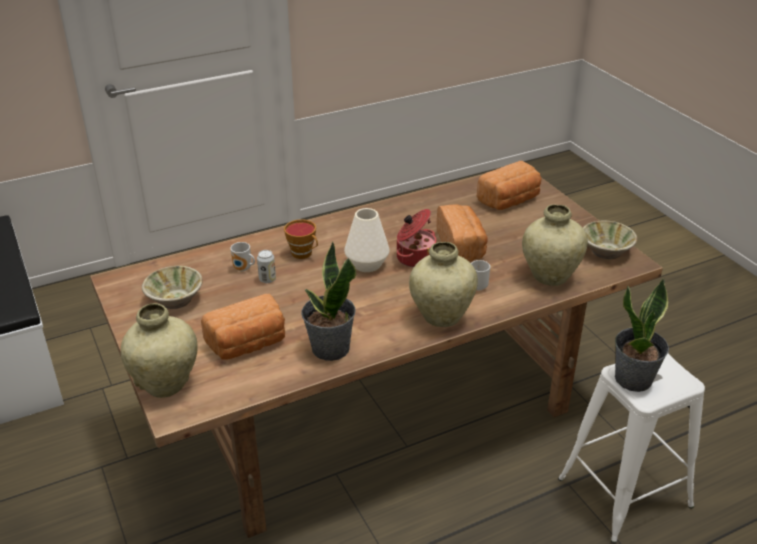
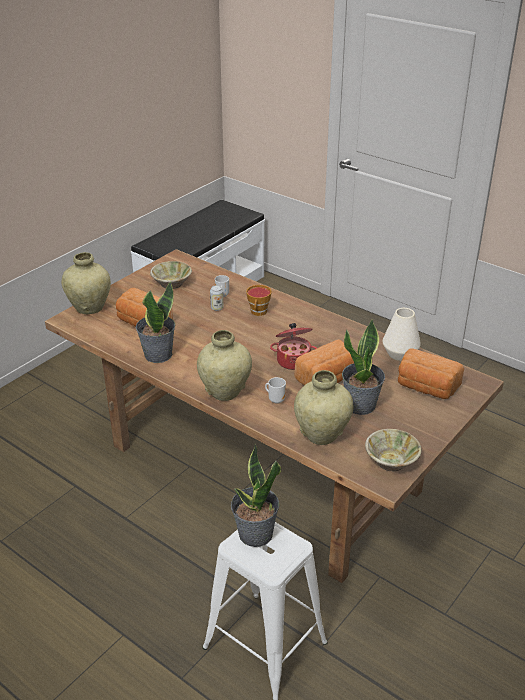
camera: 65 degrees right, 0 degrees up
(366, 264) = (267, 341): white vase -> white vase (400, 354)
(516, 241) = (361, 405): none -> potted plant

